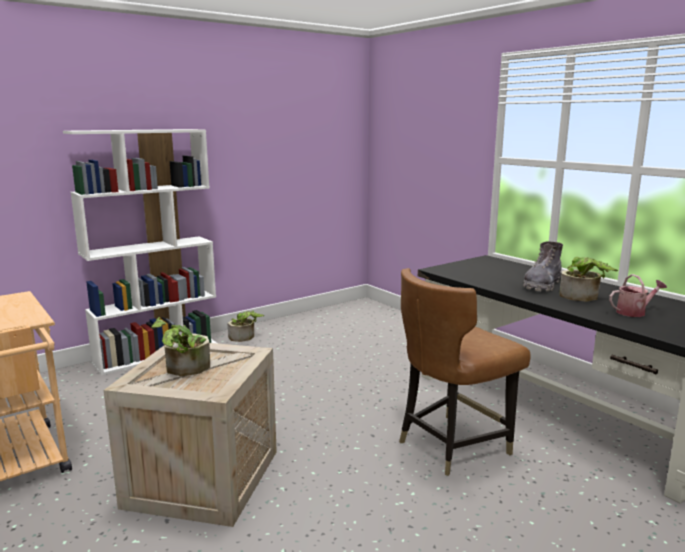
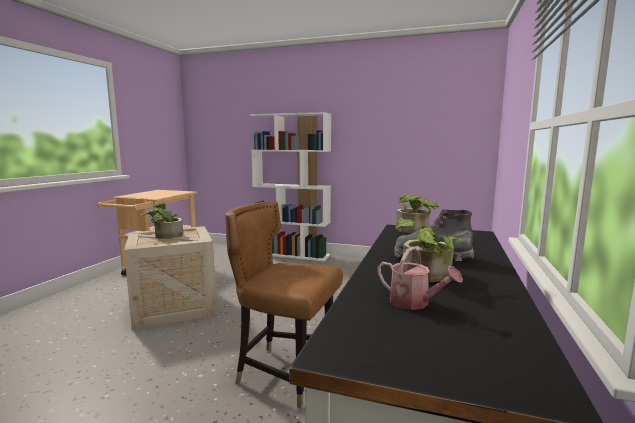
camera: 55 degrees right, 5 degrees down
(245, 337) = (346, 262): potted plant -> potted plant (414, 231)

